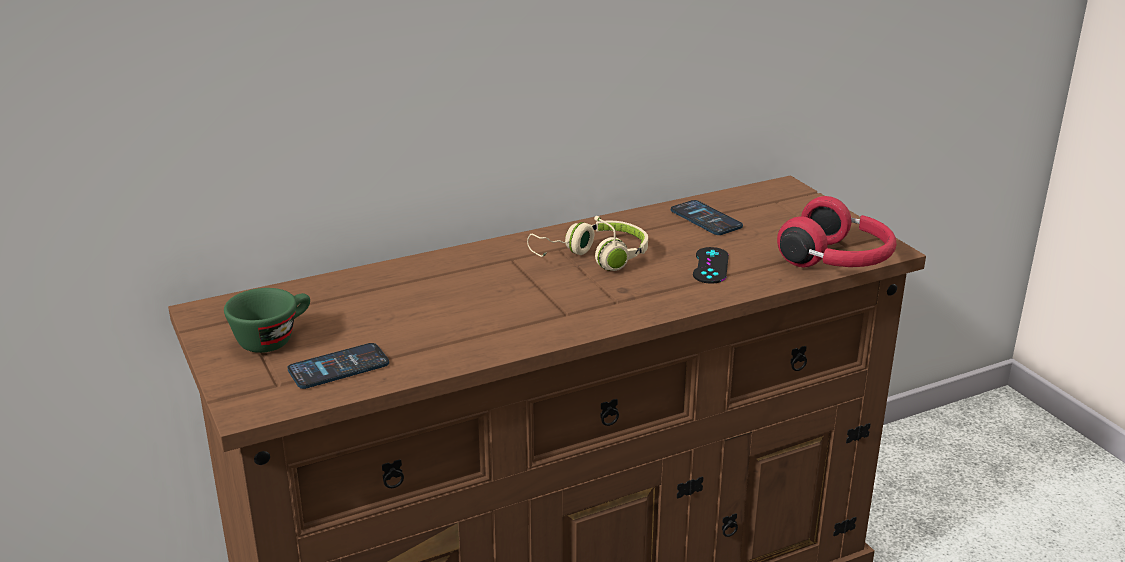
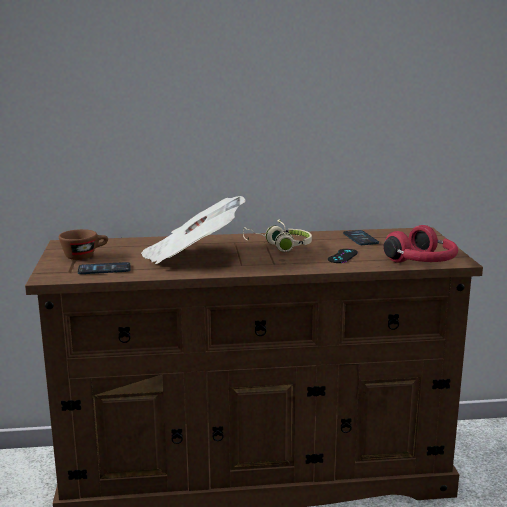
camera: 20 degrees right, 10 degrees down
(273, 338) = (85, 256): green cup -> brown cup
(468, 308) = (191, 256): none -> newspaper

